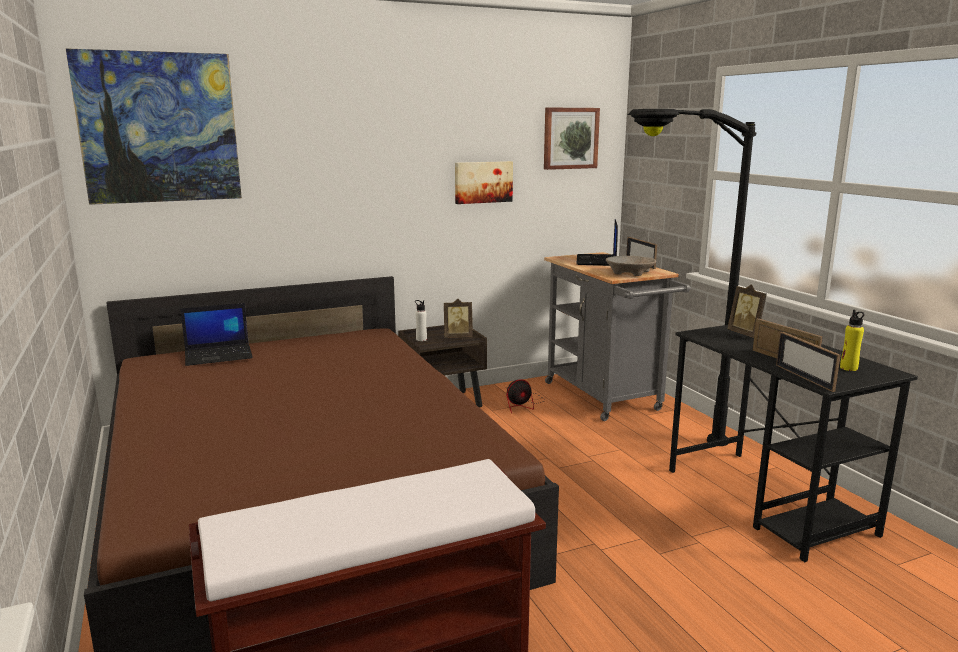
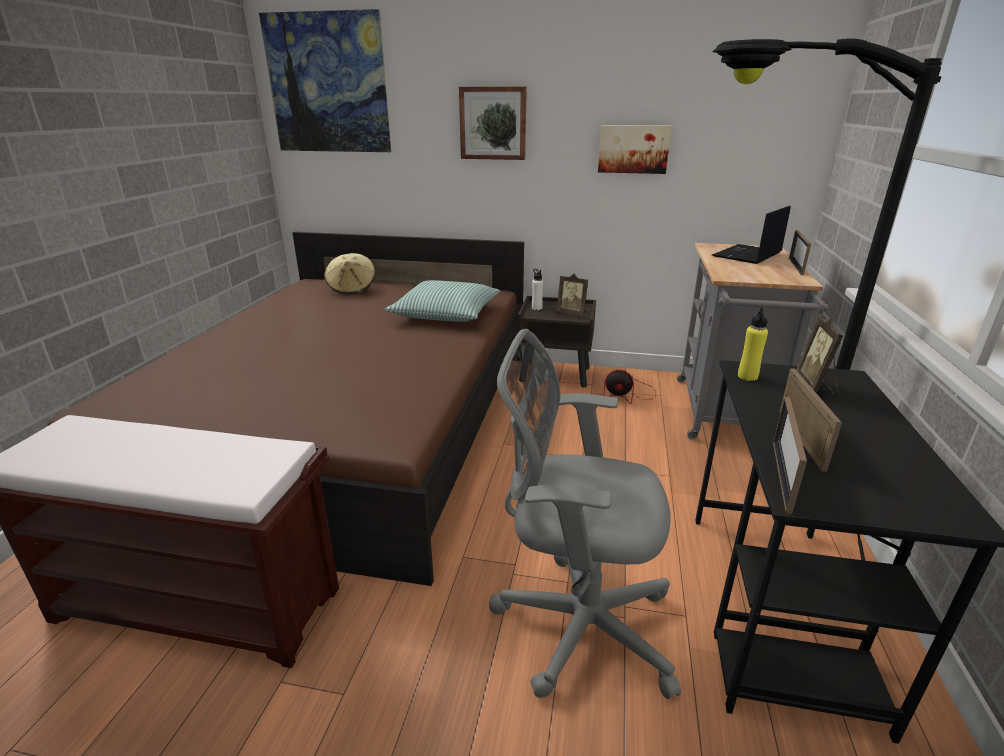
camera: 35 degrees right, 10 degrees up
(219, 355) = (352, 288): laptop -> beige hat
(363, 357) = (445, 313): none -> pillow
(570, 138) = (759, 98): picture -> picture (493, 123)
(629, 272) = (757, 274): beige bowl -> none
(677, 558) = (576, 623): none -> grey office chair
(848, 368) = (891, 485): yellow bottle -> yellow bottle (747, 376)

